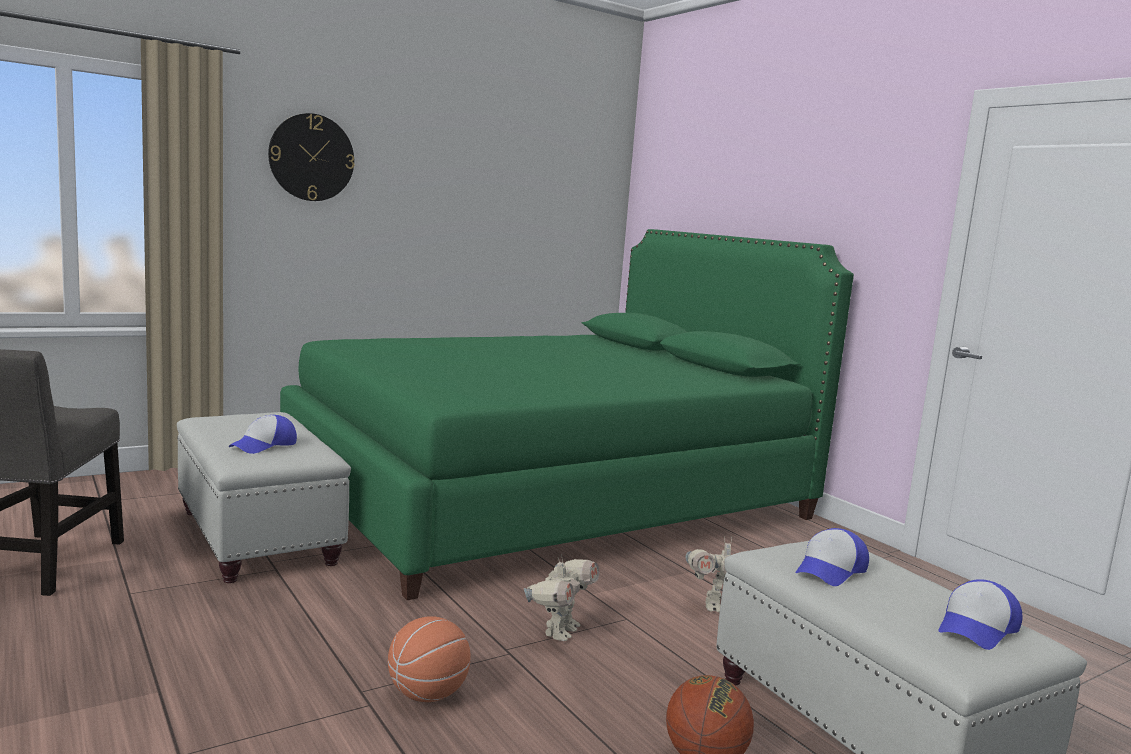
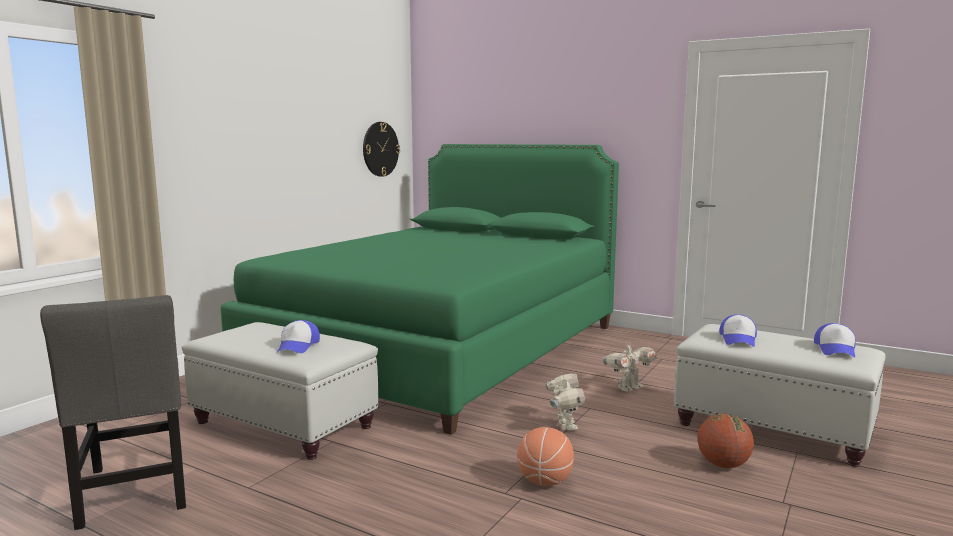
camera: 25 degrees left, 0 degrees up
(311, 157) = (207, 106): wall clock -> wall clock (380, 149)

